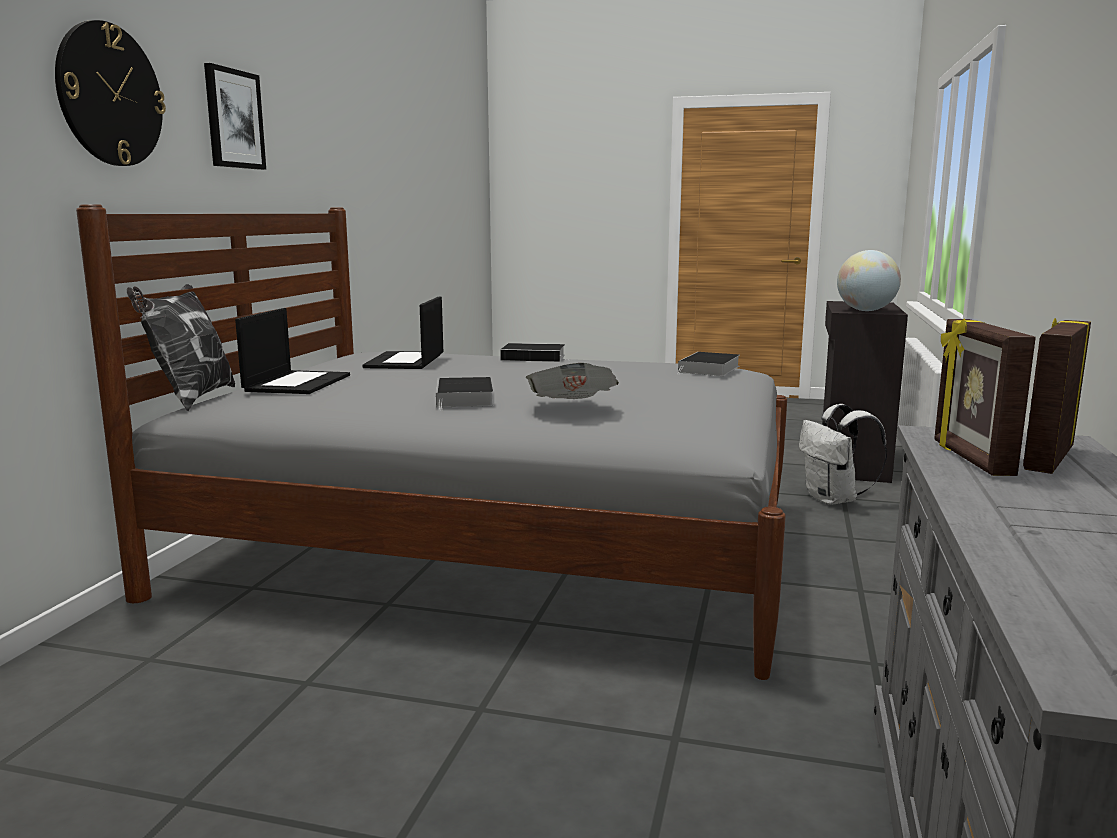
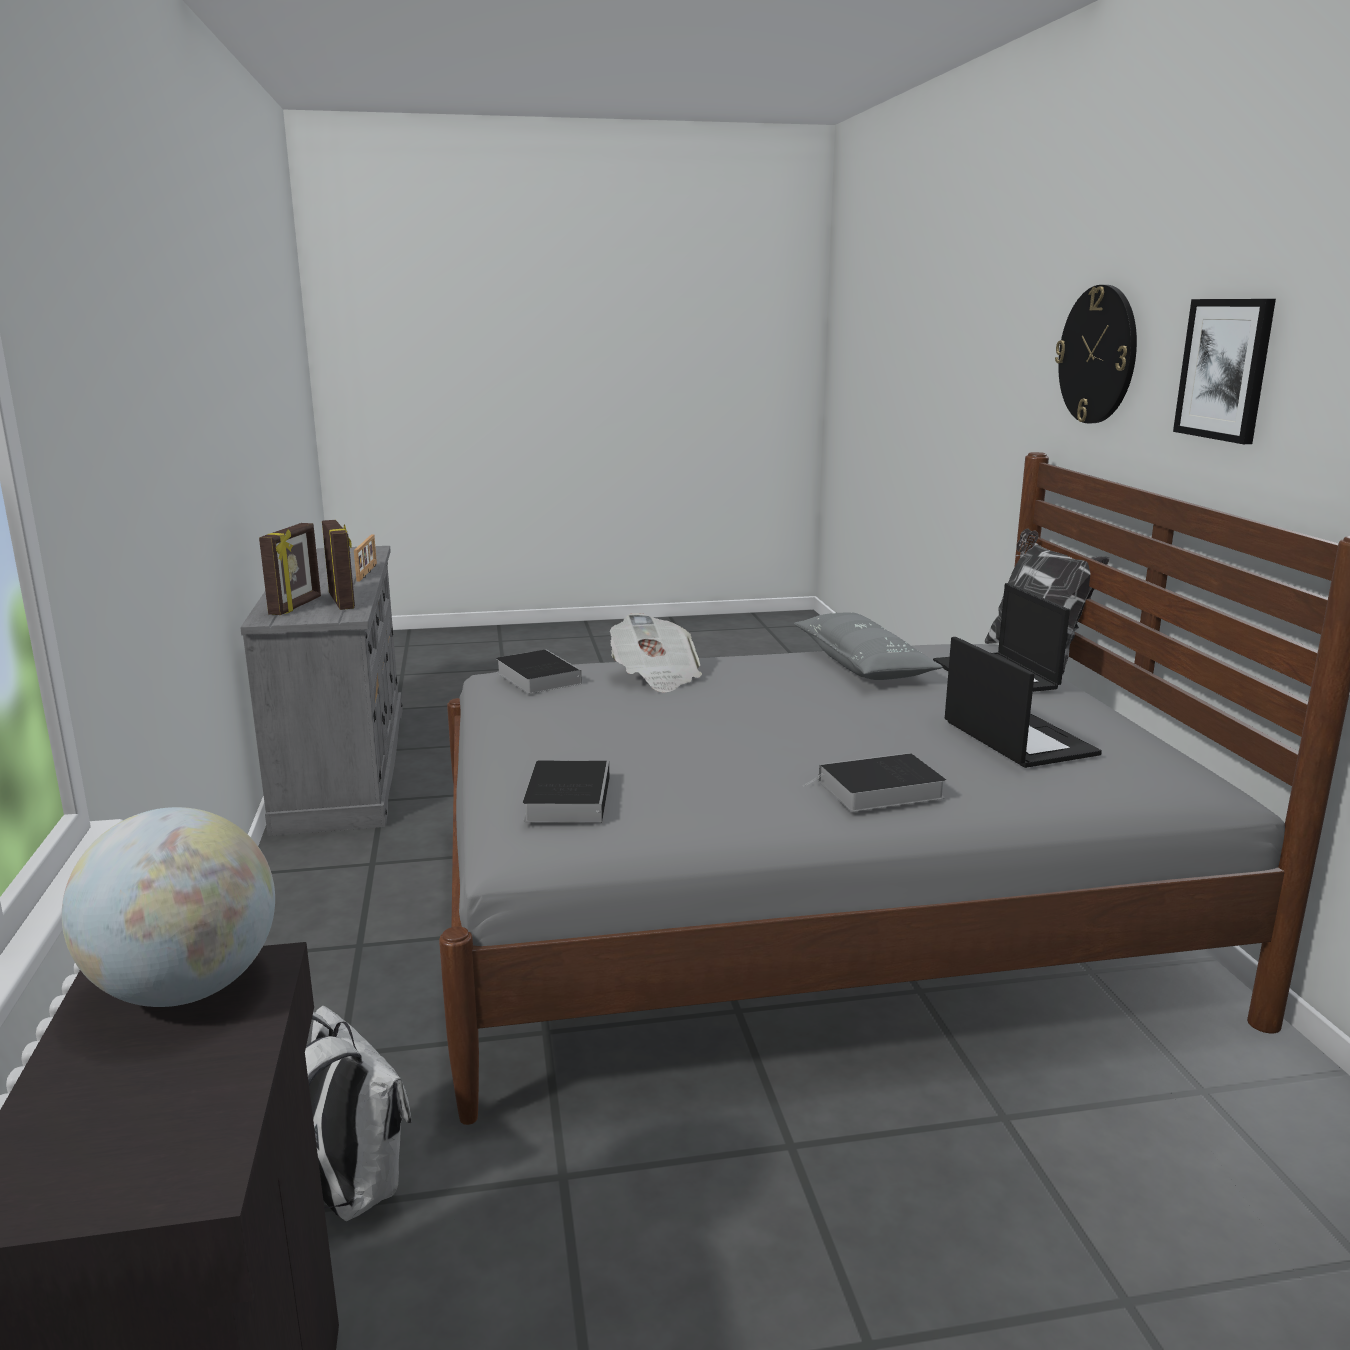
camera: 155 degrees right, 5 degrees up
(368, 399) = (863, 664): none -> grey pillow
(465, 399) = (774, 674): book -> book (536, 677)
(989, 533) = (368, 572): none -> picture frame

